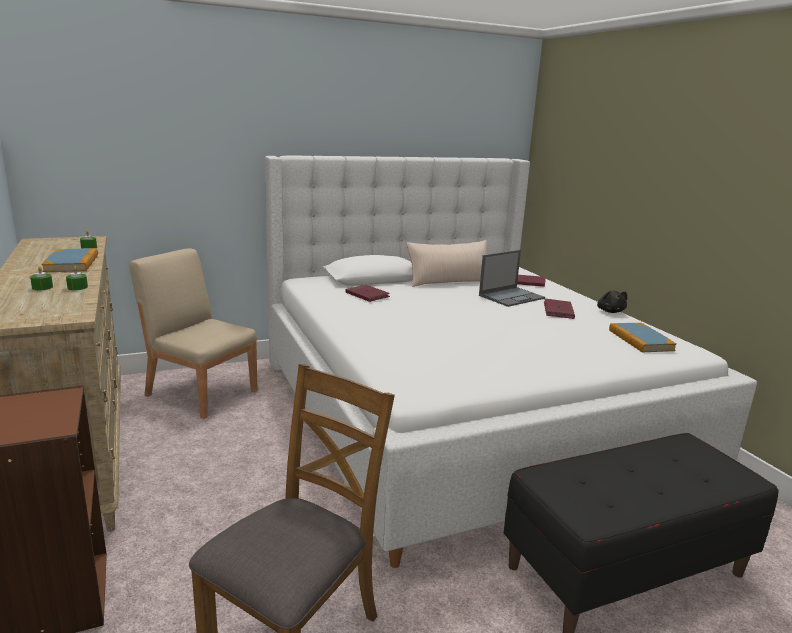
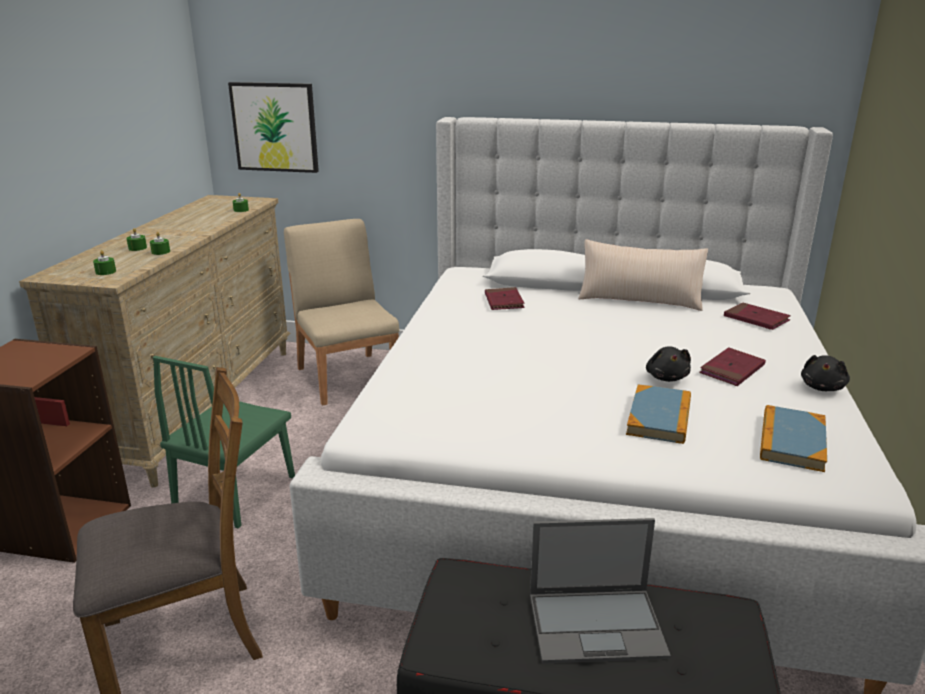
camera: 35 degrees right, 5 degrees up
(51, 310) = (105, 272): none -> green candle
(72, 263) = (199, 226): book -> book (659, 417)
(93, 168) = (275, 127): none -> picture
(203, 507) = (235, 492): none -> green chair
(512, 297) = (695, 336): laptop -> laptop (598, 624)
(533, 321) = (666, 377): none -> black plush toy

